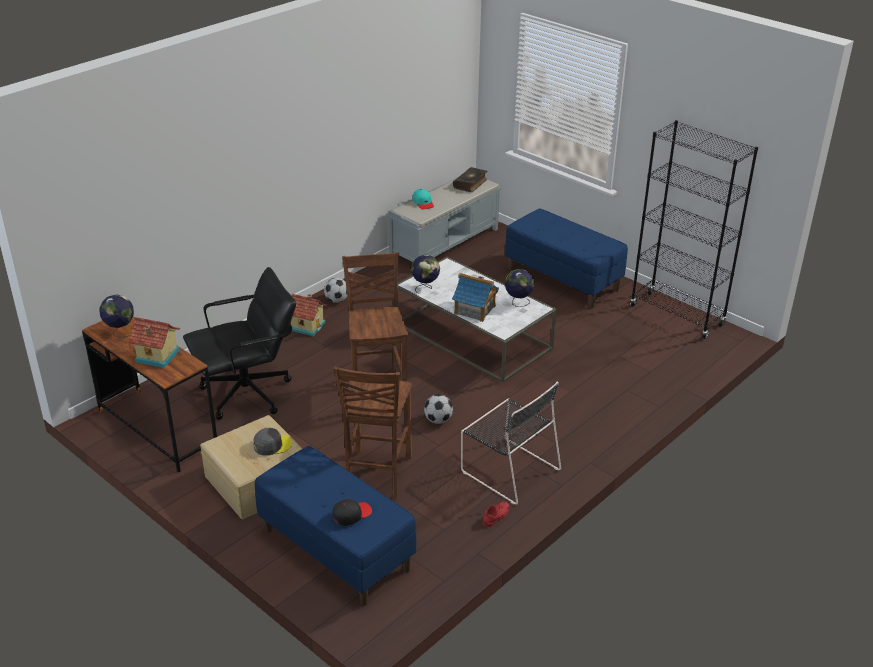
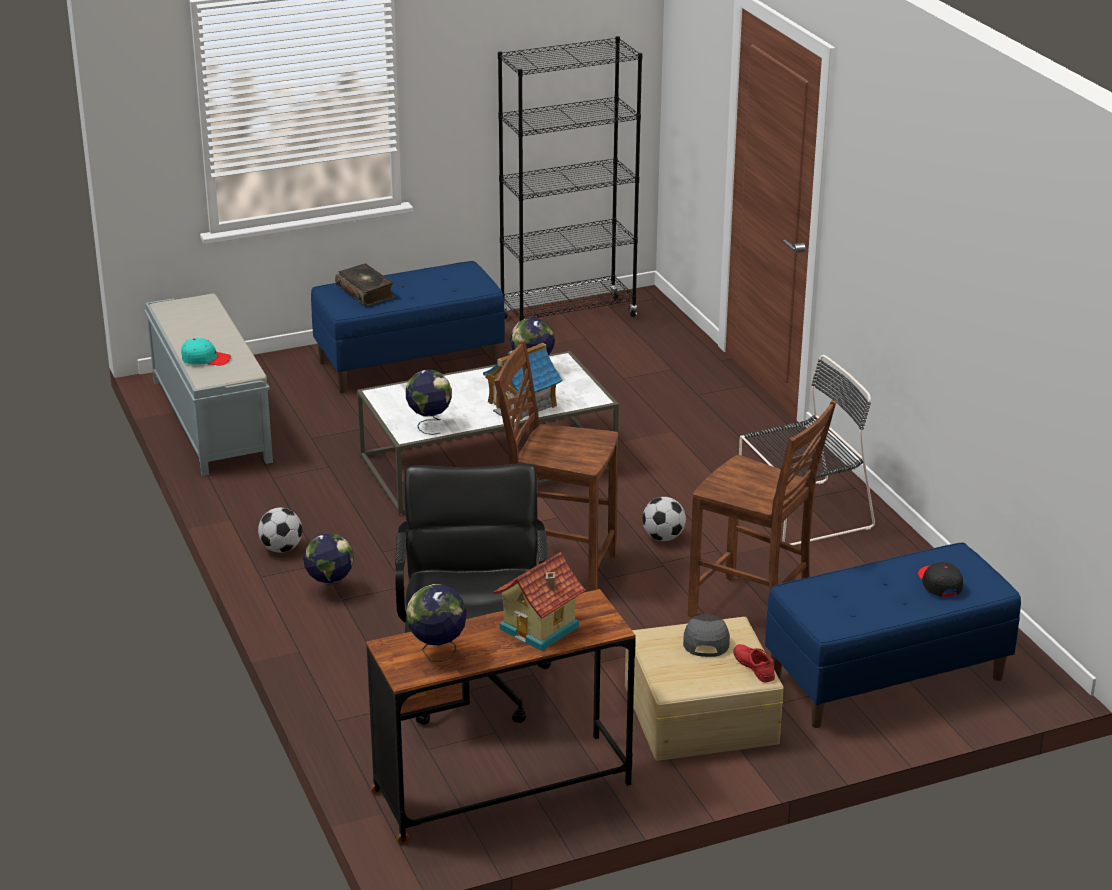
camera: 65 degrees left, 5 degrees down
(307, 326) = (330, 590): toy house -> globe
(470, 184) = (189, 311): book -> book (366, 292)
(496, 516) = (885, 546): red shoe -> red shoe (754, 666)

